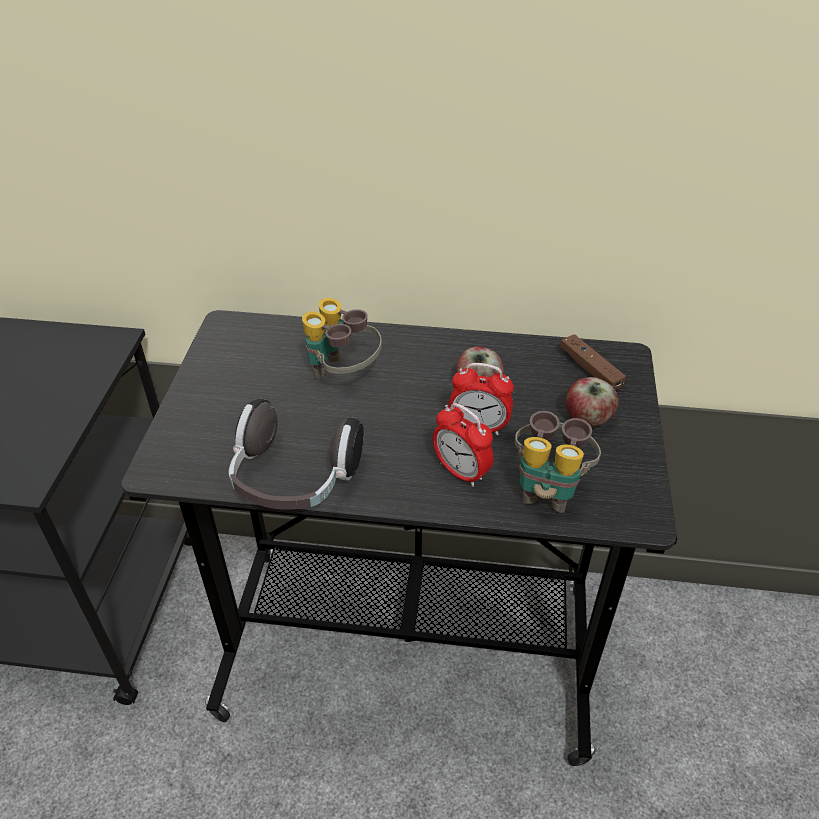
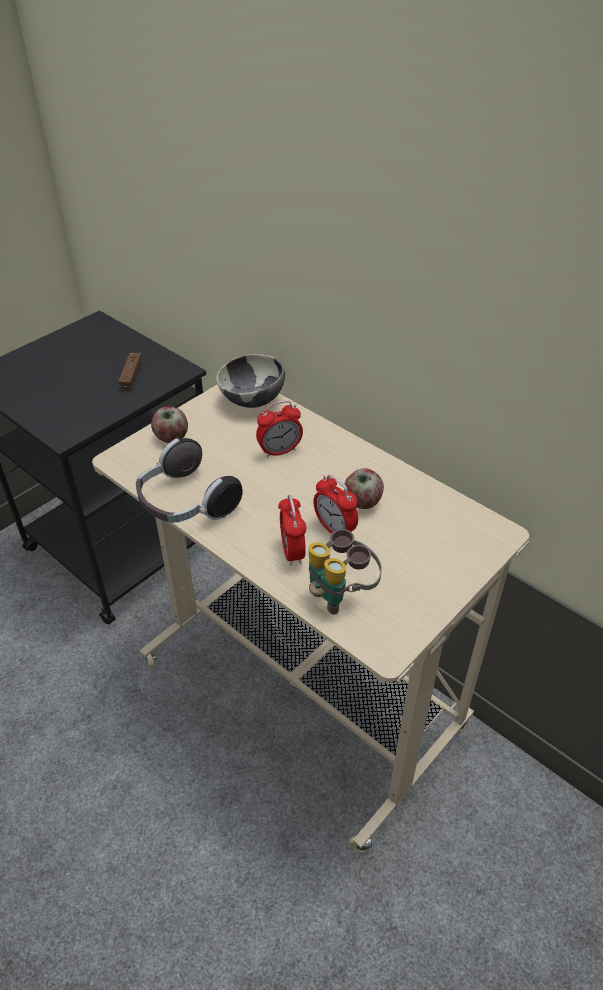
camera: 35 degrees right, 0 degrees up
(258, 335) = (252, 401): none -> bowl
(342, 374) = (279, 451): binoculars -> alarm clock
(409, 648) = (301, 694): black desk -> beige desk
(587, 418) = (420, 562): apple -> apple (171, 438)
(590, 369) = (461, 529): brown game controller -> brown game controller (131, 375)

